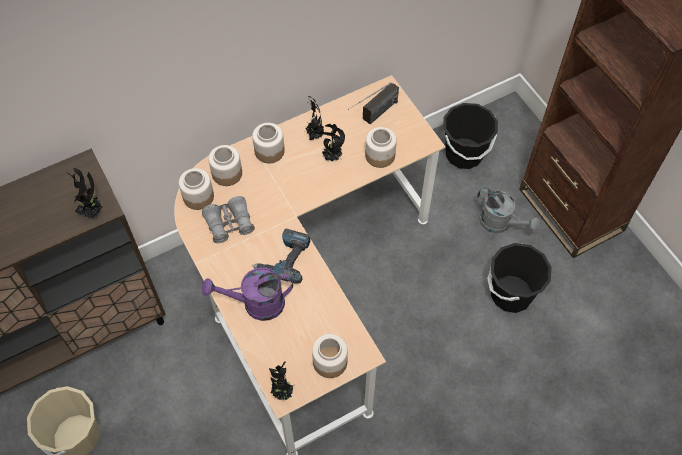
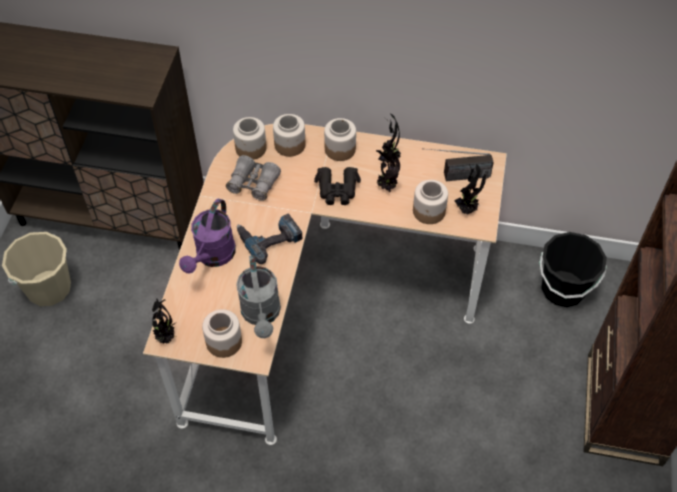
camera: 40 degrees right, 5 degrees down
(93, 211) = (133, 91): potted plant -> potted plant (467, 209)
(256, 304) = (213, 257): purple watering can -> purple watering can turned 105 degrees counterclockwise
(299, 185) = (337, 190): none -> black binoculars
(500, 223) = (540, 372): grey watering can -> grey watering can (262, 315)
(511, 294) = (491, 439): black bucket -> none

